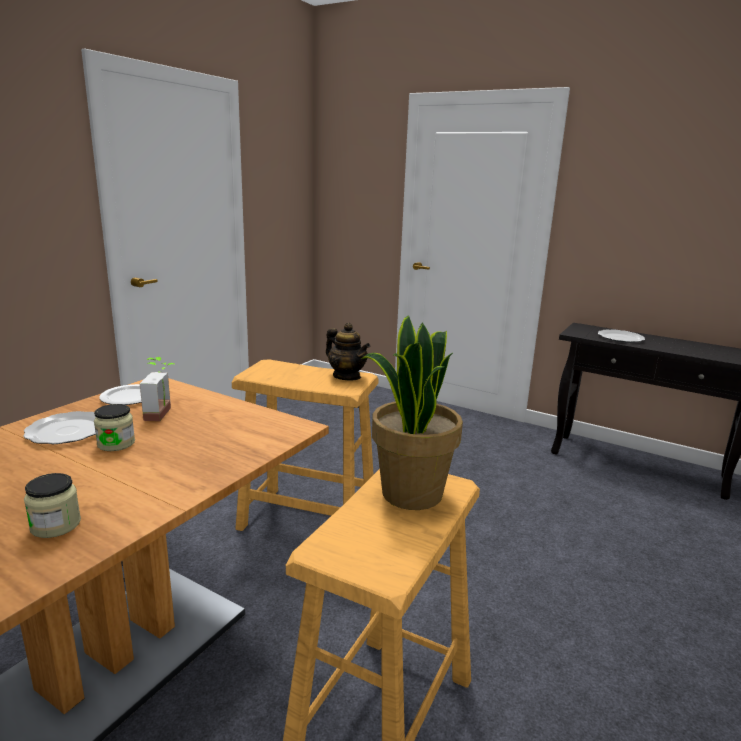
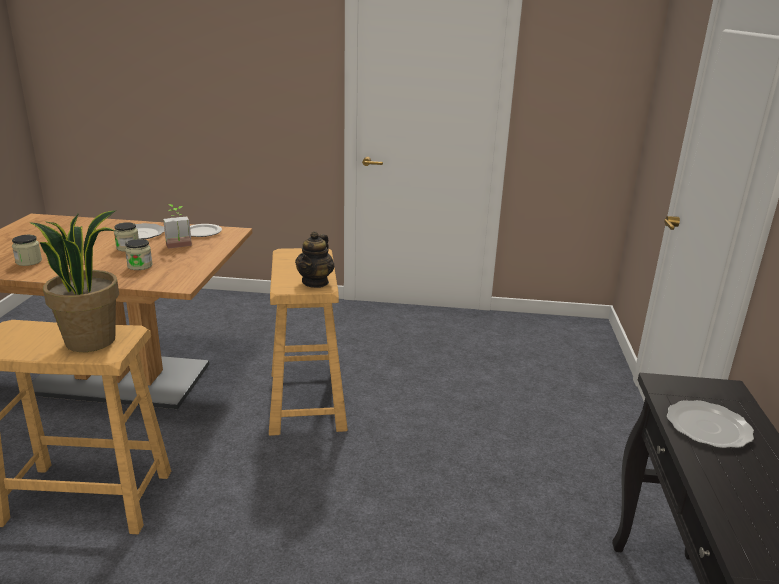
camera: 65 degrees right, 5 degrees up
(203, 442) = (140, 266): none -> jar

